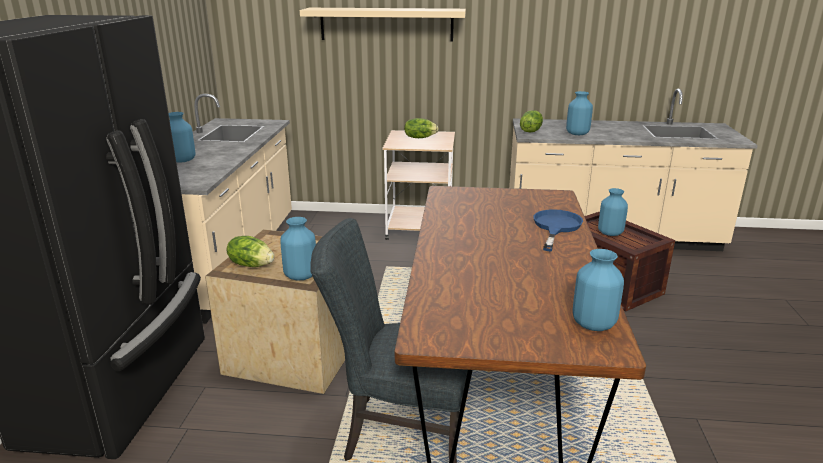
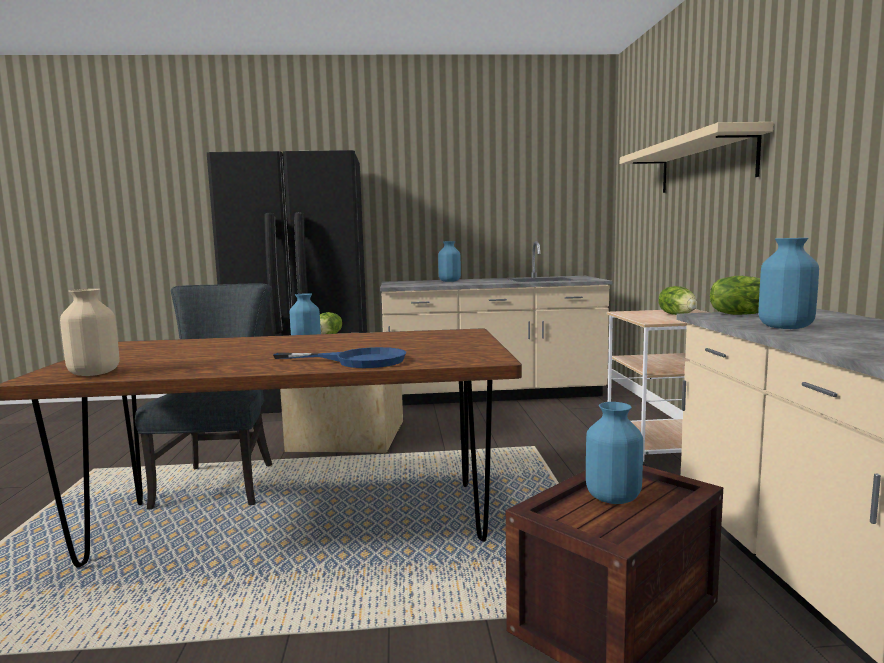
camera: 80 degrees right, 15 degrees down
(592, 324) = (95, 373): blue vase -> beige vase

